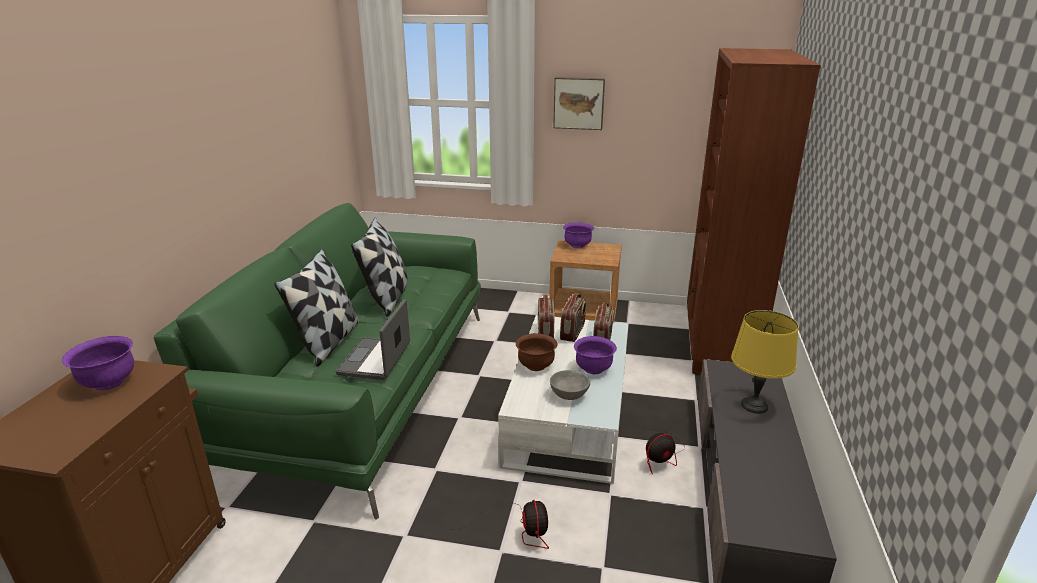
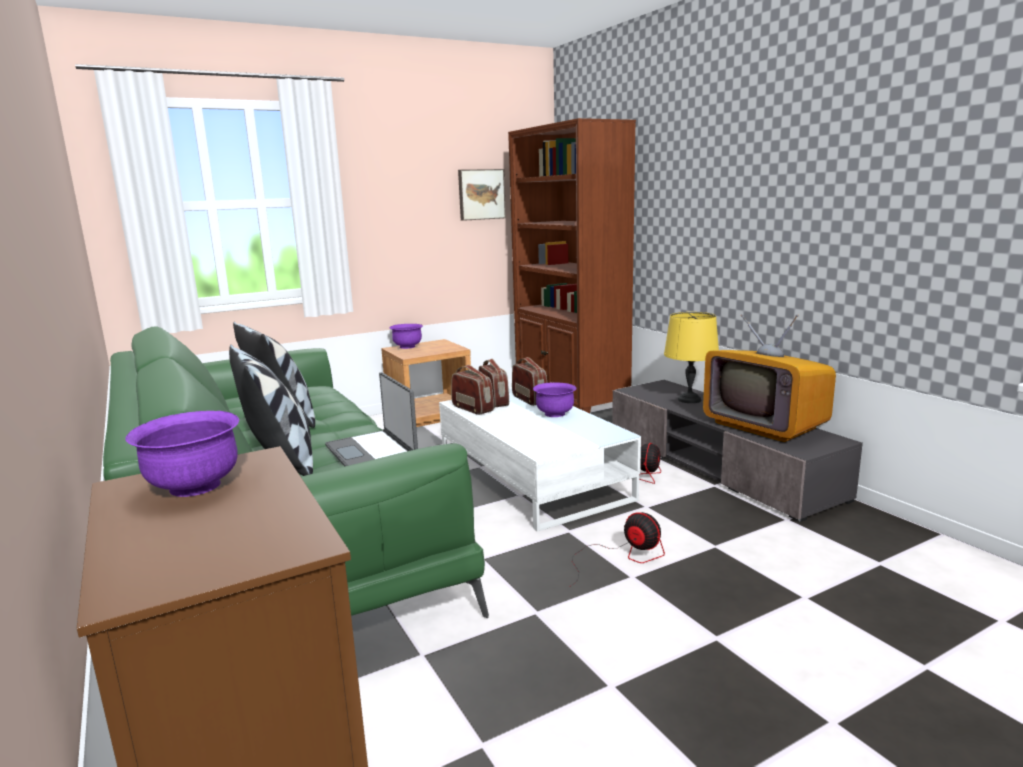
camera: 40 degrees left, 10 degrees down
(536, 365) = (505, 427): brown bowl -> none
(568, 395) = (568, 432): grey bowl -> none
(579, 103) = (382, 194): picture -> picture (481, 194)
(769, 478) = (765, 425): none -> television

